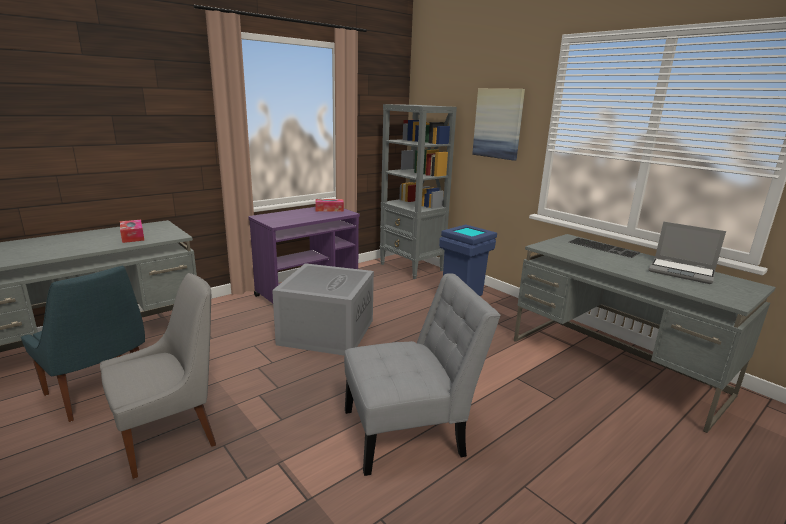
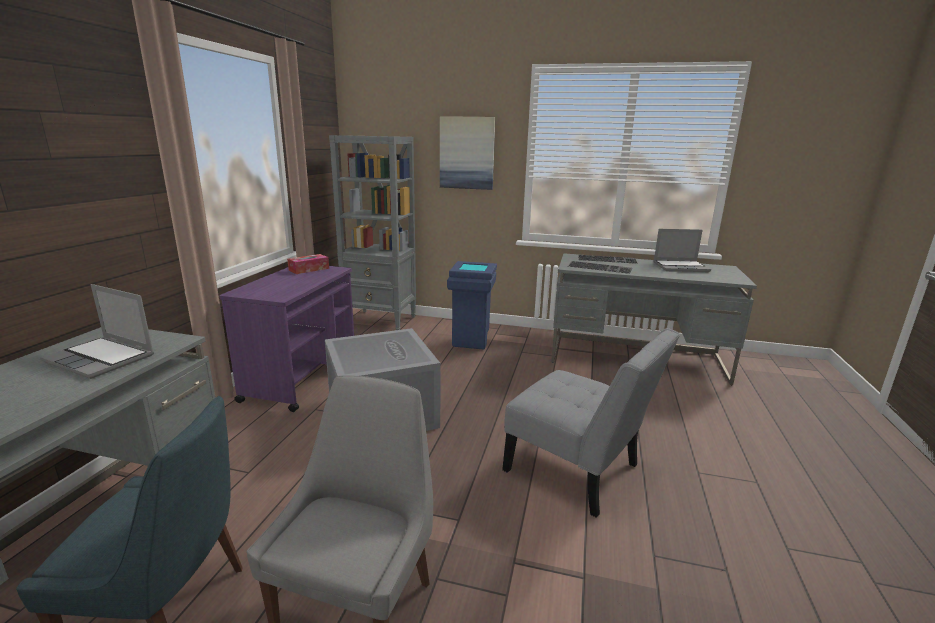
camera: 35 degrees left, 0 degrees up
(132, 236) = (102, 358): tissue box -> laptop
(410, 431) = (578, 472): grey chair -> grey chair turned 90 degrees clockwise
(576, 253) = (600, 267): none -> keyboard

